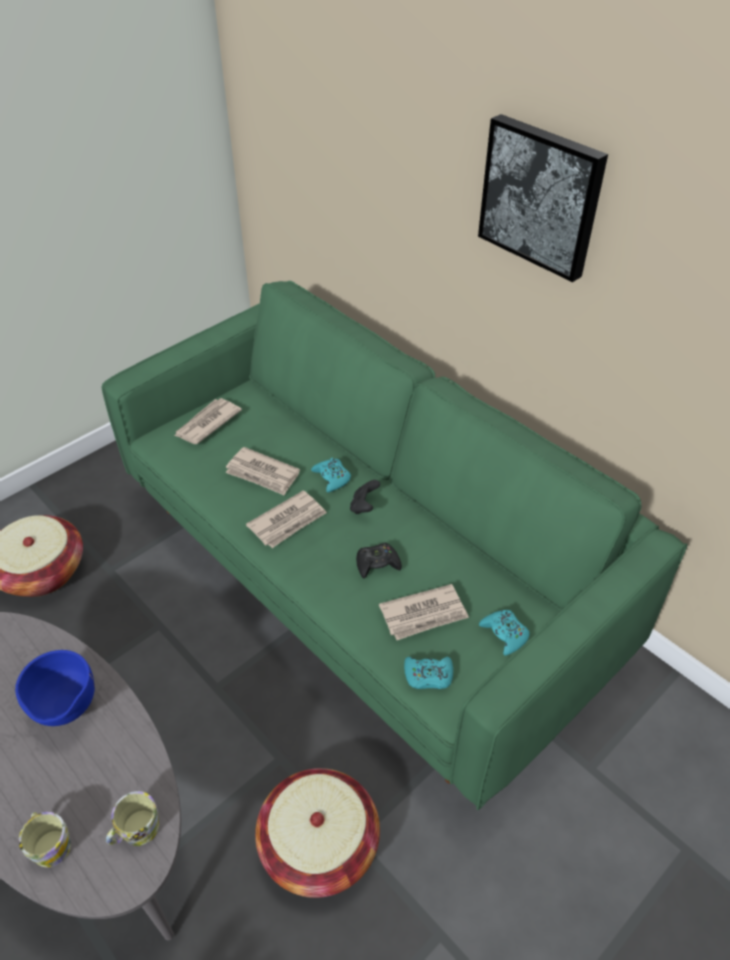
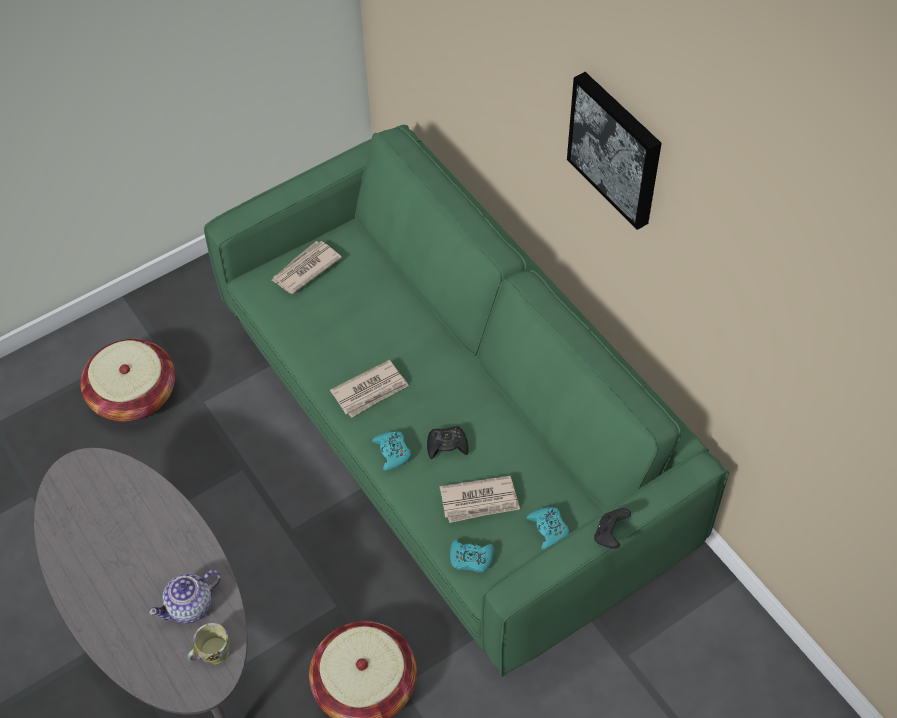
camera: 10 degrees right, 10 degrees up
(50, 843) = (143, 653): mug -> none
(66, 711) = (159, 548): blue bowl -> none
(107, 775) = (191, 606): none -> teapot
(263, 474) = (353, 335): newspaper -> none
(332, 478) = (420, 347): turquoise game controller -> turquoise game controller (392, 452)
(364, 506) = (446, 383): black game controller -> black game controller (610, 535)

